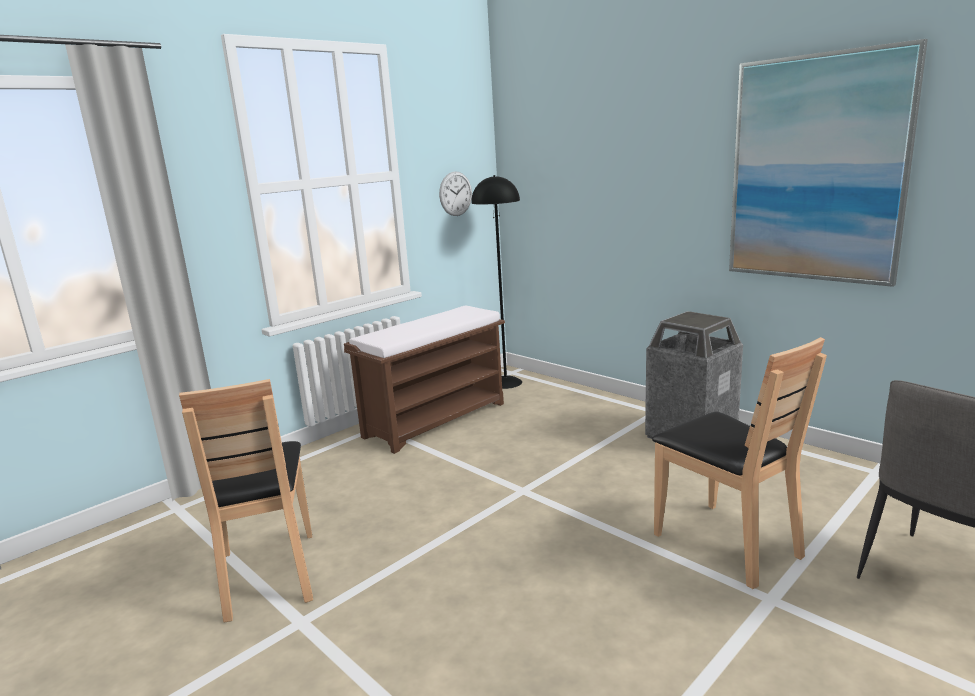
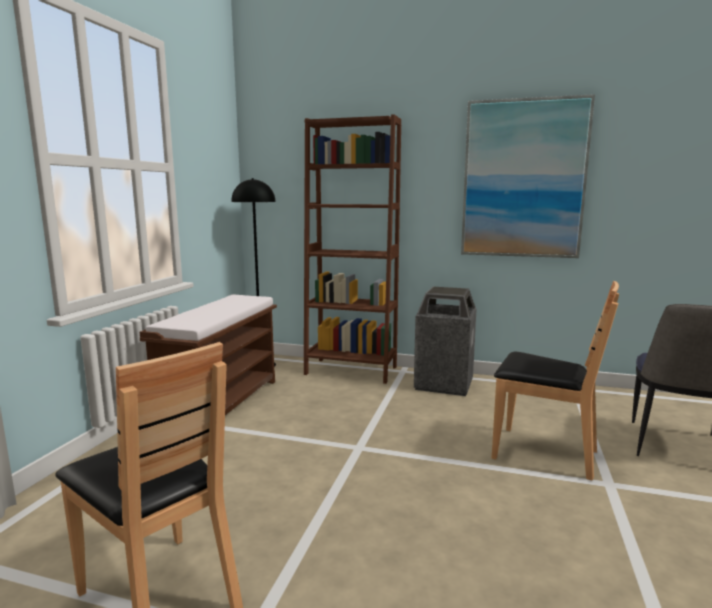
camera: 30 degrees left, 5 degrees down
(455, 194) = (214, 193): wall clock -> none
(595, 402) = (351, 370): none -> brown bookcase

